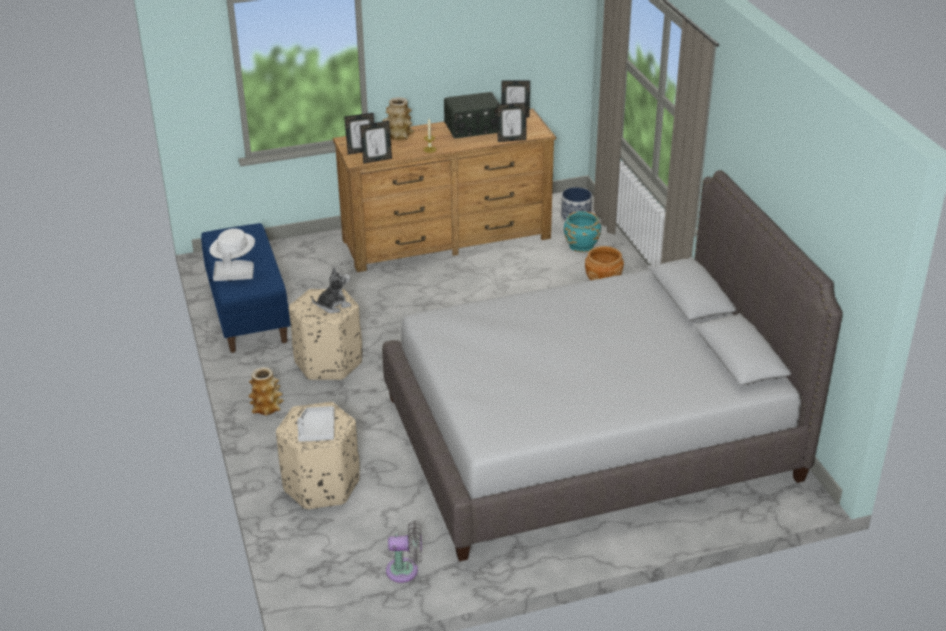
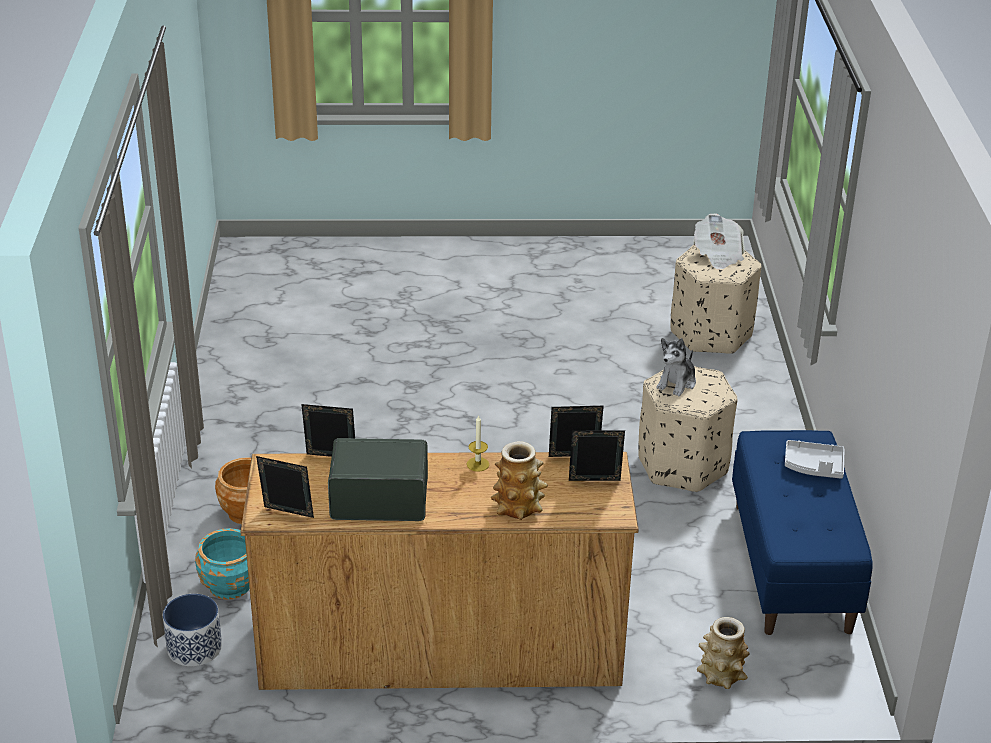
camera: 165 degrees left, 0 degrees up
(232, 247) = (818, 518): white hat -> none
(267, 408) = (767, 422): vase -> vase (721, 675)
(317, 430) = (718, 255): grey tray -> newspaper
(333, 305) = (677, 383): plush toy -> plush toy turned 45 degrees counterclockwise
(406, 570) = (643, 257): grey fan -> none
(590, 438) = (407, 326): grey bed -> none

